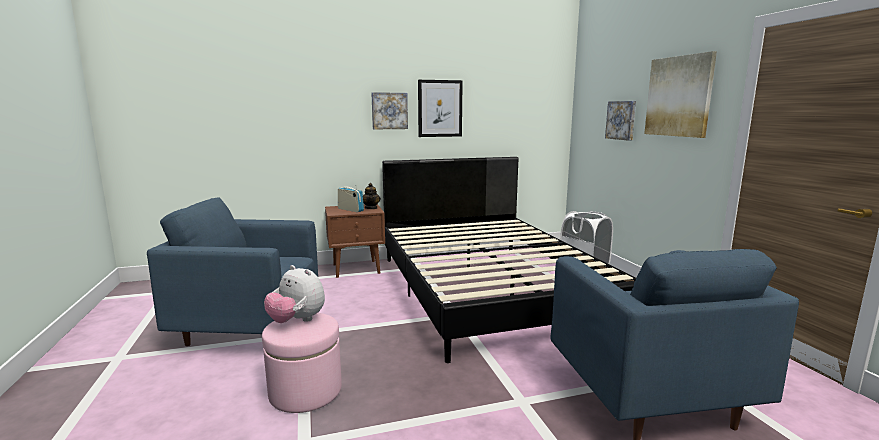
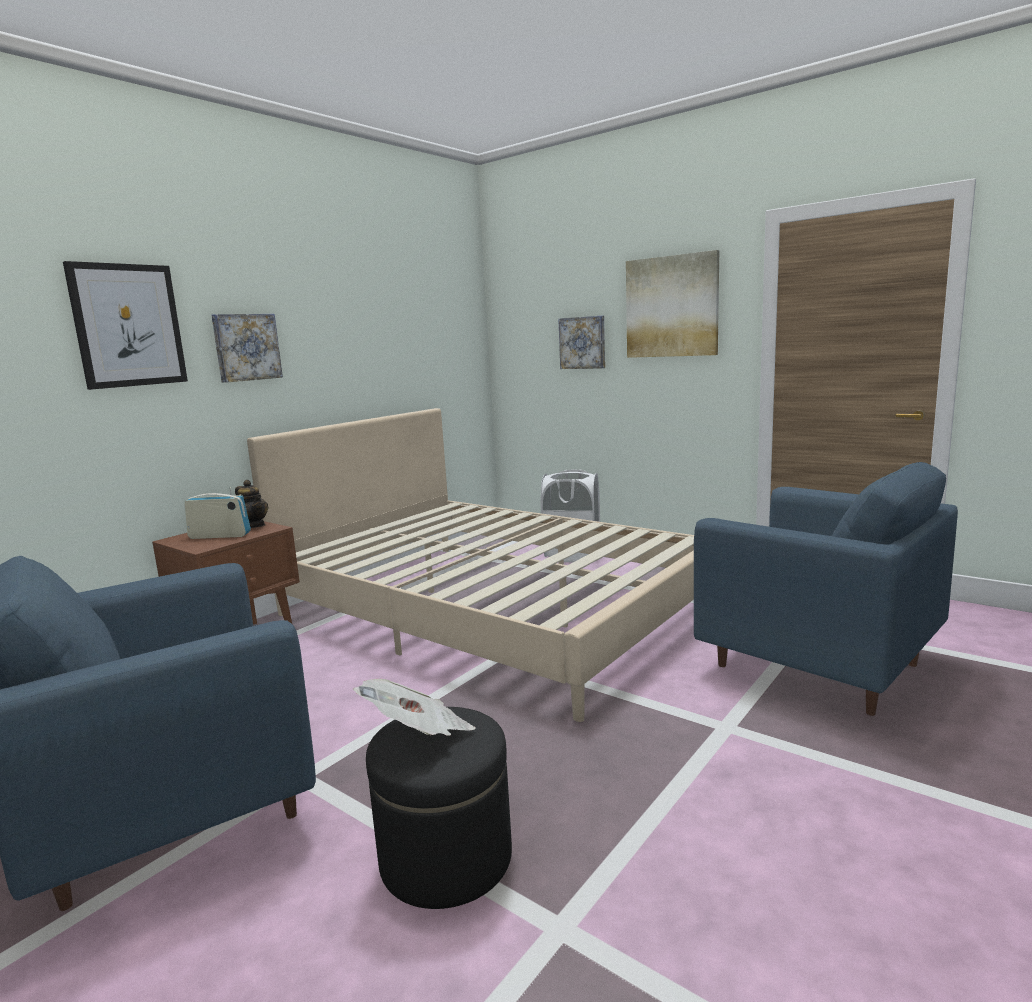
camera: 35 degrees left, 0 degrees up
(297, 321) = (418, 734): plush toy -> newspaper
(305, 391) = (446, 858): pink ottoman -> black ottoman
(440, 108) = (324, 339): picture -> picture (128, 325)
(488, 289) = (492, 609): black bed -> beige bed

